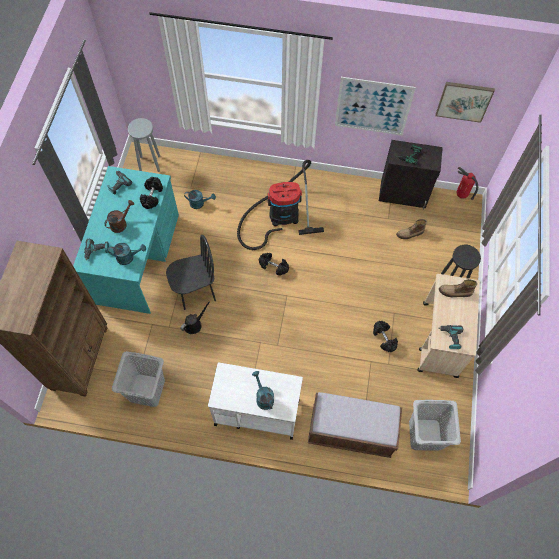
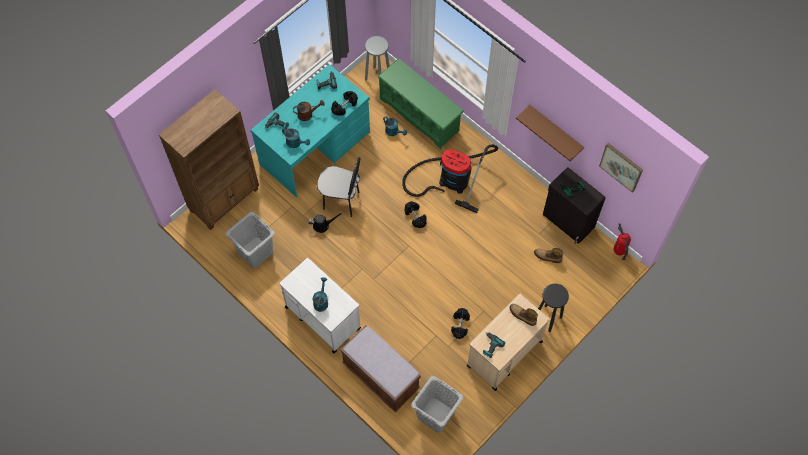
camera: 35 degrees right, 0 degrees up
(212, 176) = (420, 115): none -> green shoe rack
(373, 106) = (555, 130): picture -> brown shelf

